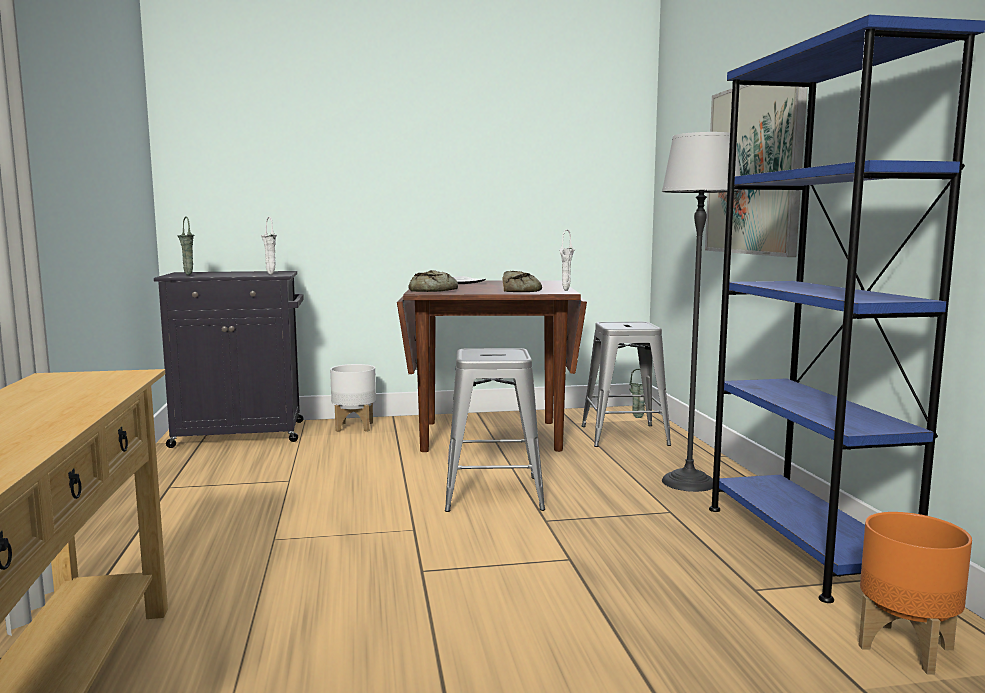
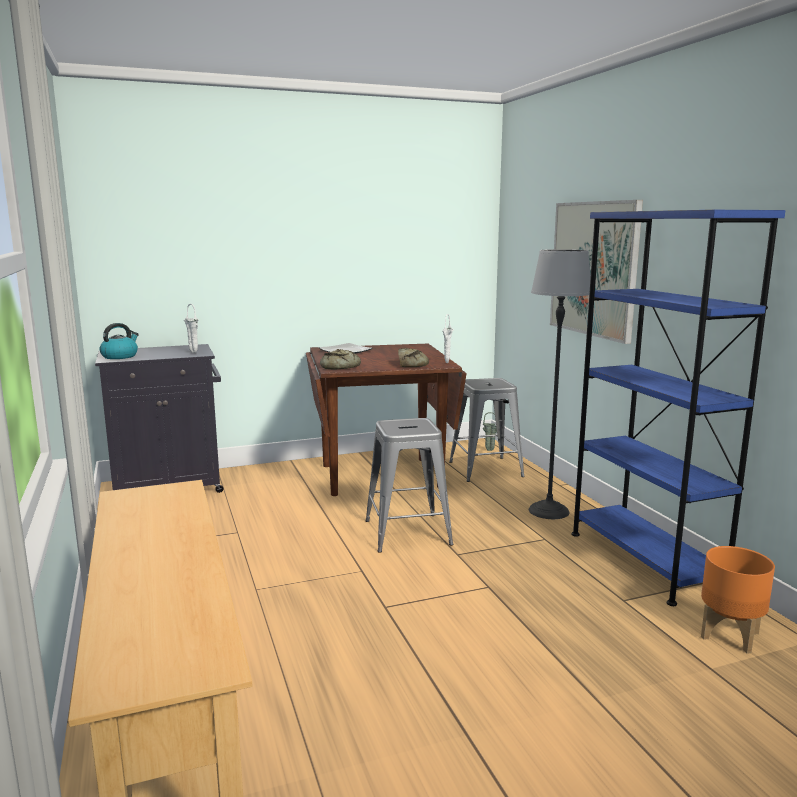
camera: 10 degrees left, 5 degrees up
(187, 275) = (120, 356): green vase -> kettle
(354, 427) = (263, 473): white planter -> none

